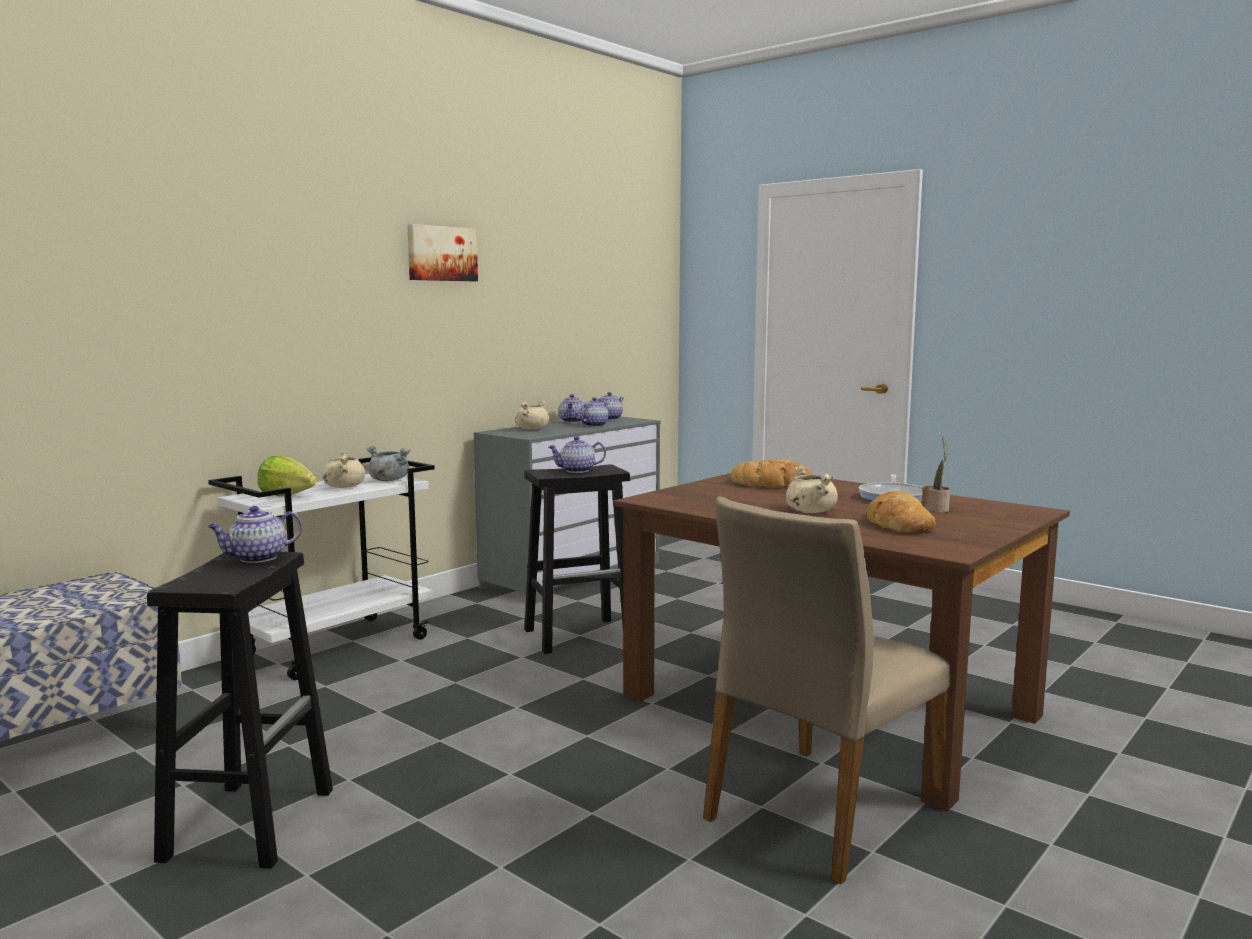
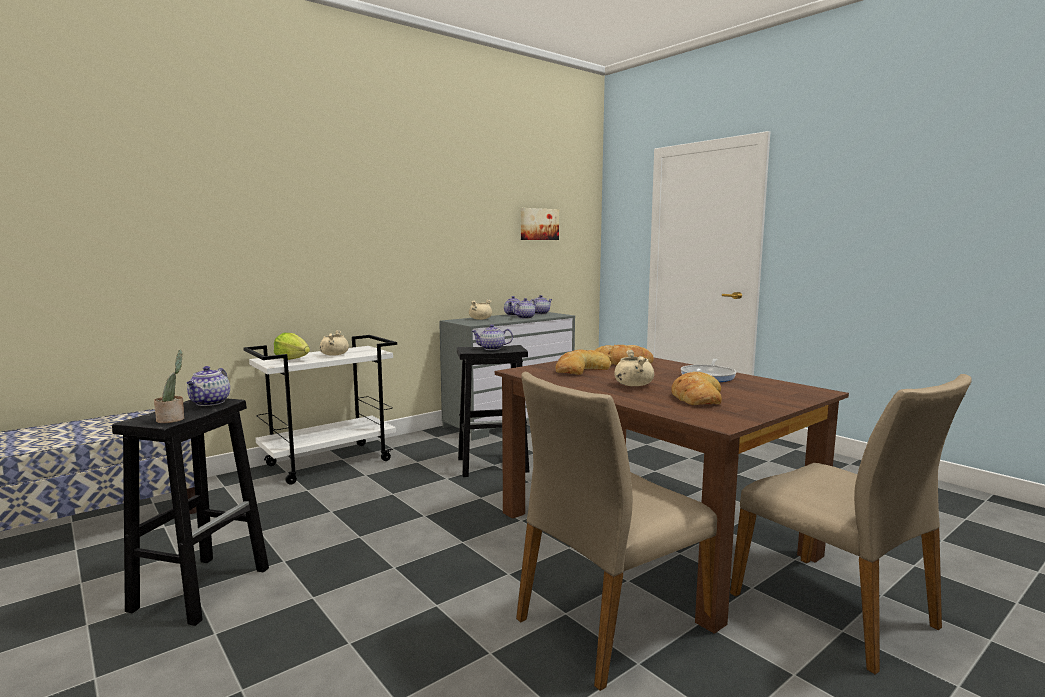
camera: 10 degrees right, 0 degrees up
(257, 558) = (210, 403): teapot -> teapot turned 60 degrees counterclockwise
(388, 480) = (367, 351): grey cooking pot -> none
(441, 253) = (416, 198): picture -> picture (538, 224)
(726, 495) = (580, 370): none -> bread
(935, 510) = (735, 387): potted plant -> potted plant (172, 419)
(1073, 773) = (835, 610): none -> beige chair

